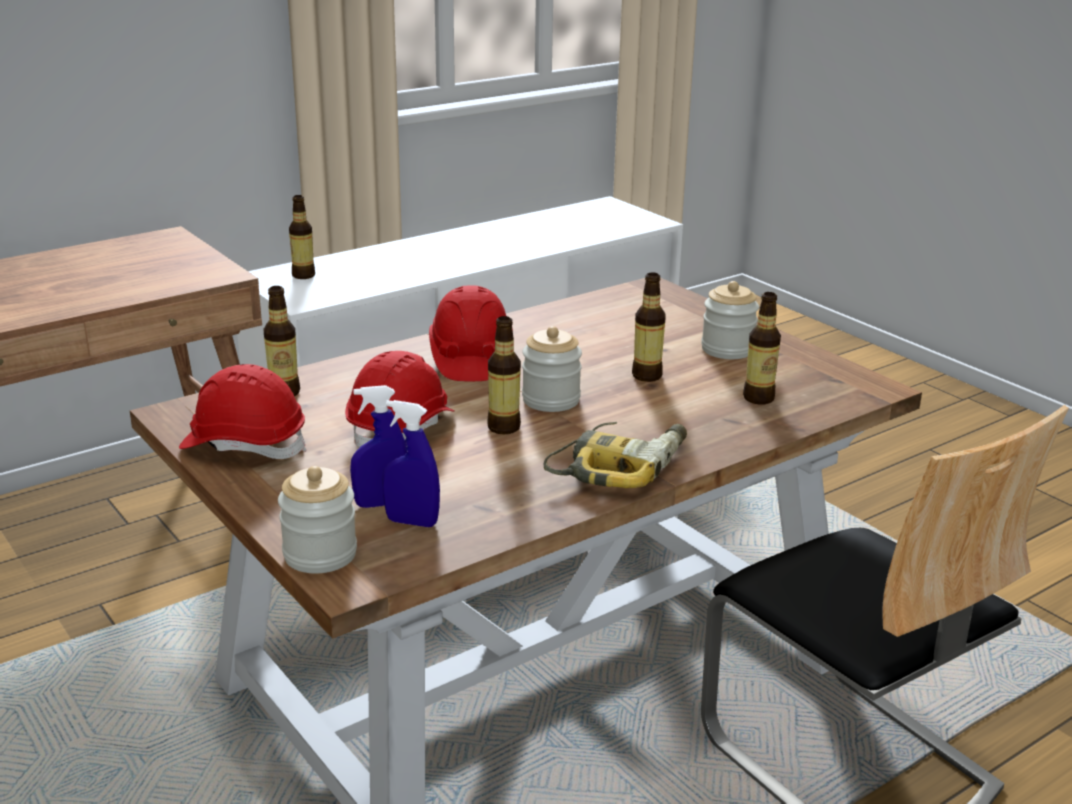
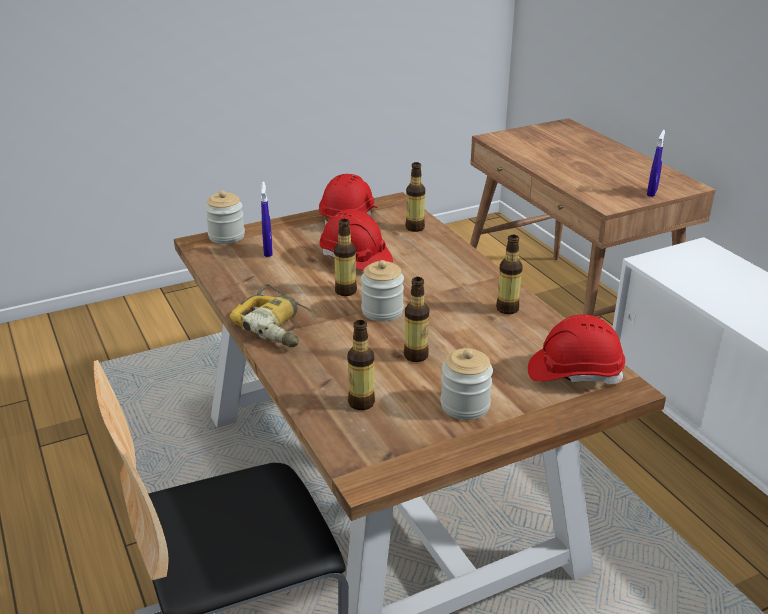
camera: 100 degrees right, 5 degrees up
(303, 275) = (710, 263): bottle -> bottle (507, 309)
(412, 522) = (244, 258): blue spray bottle -> blue spray bottle (652, 193)
(470, 359) = (458, 287): red hard hat -> red hard hat (574, 373)

